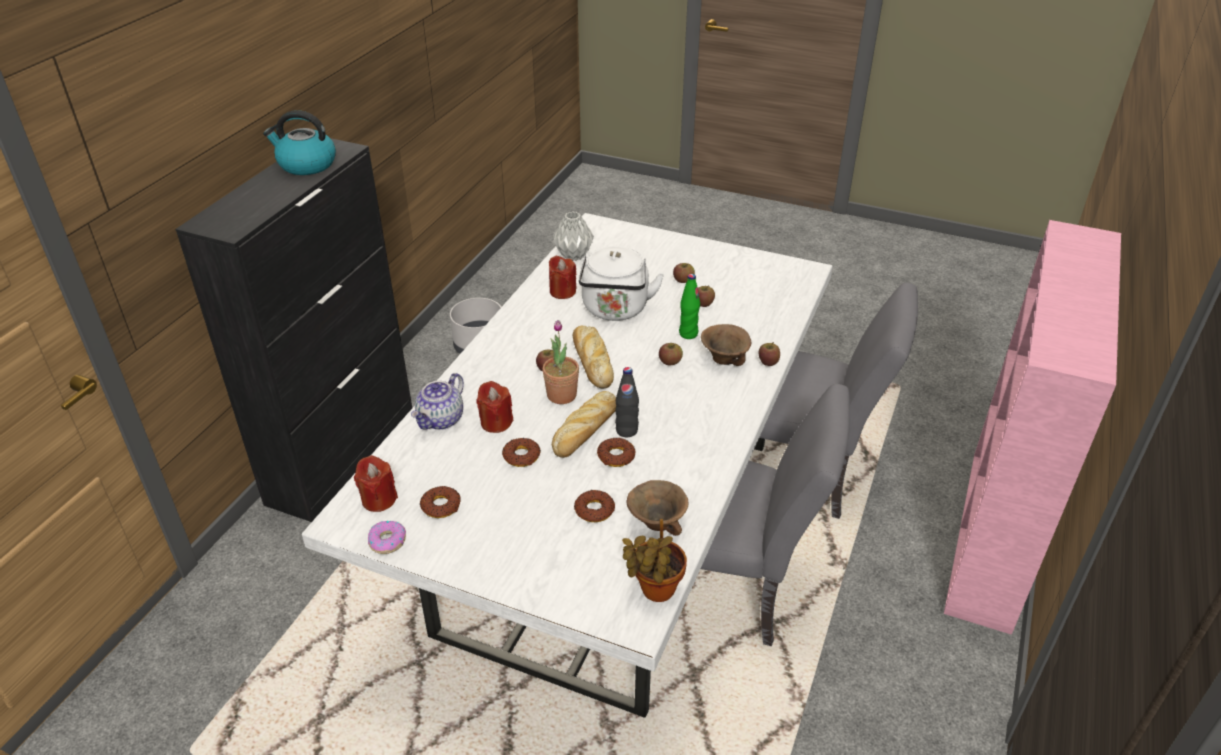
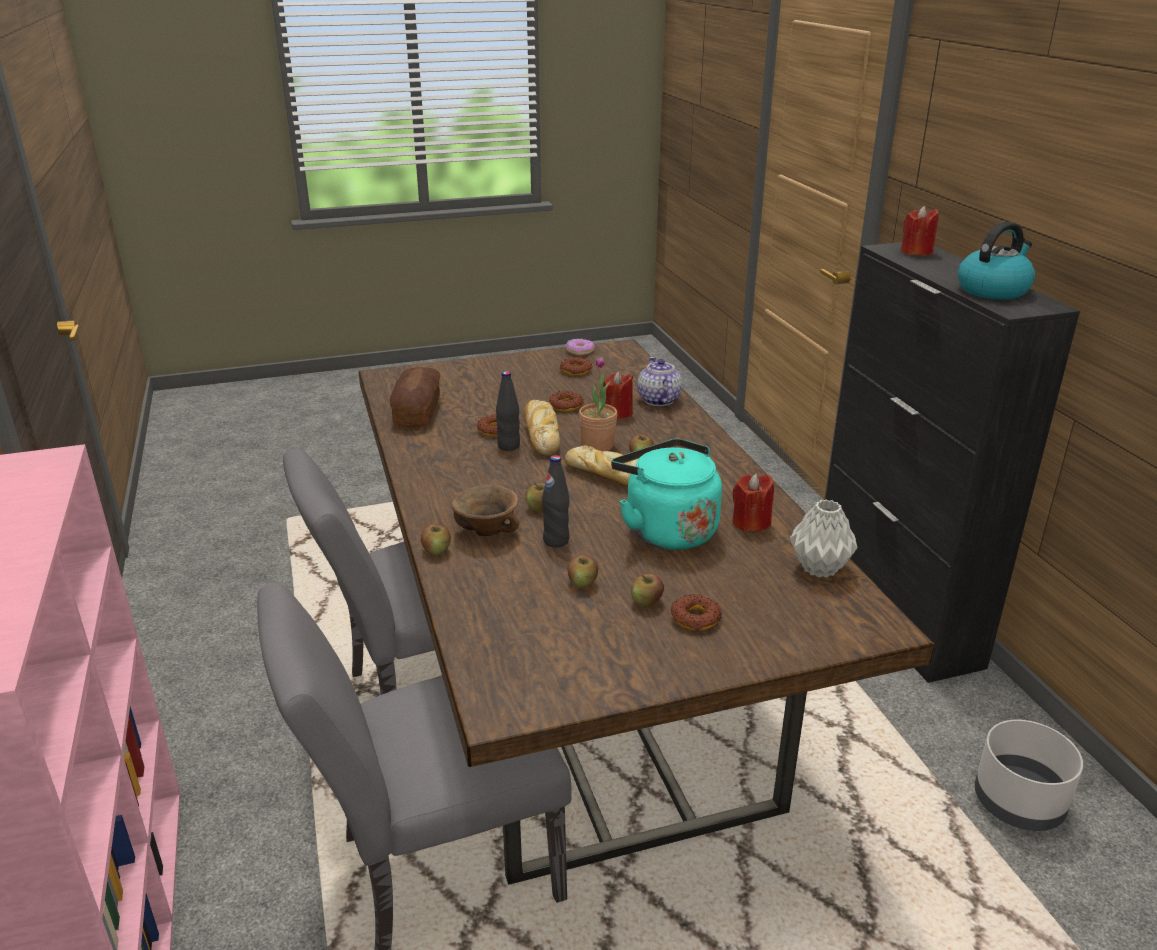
camera: 140 degrees right, 10 degrees down
(379, 499) = (618, 360): red candle -> red candle (916, 252)
(594, 510) = (472, 402): donut -> donut (695, 618)
(610, 536) = (577, 680): white dining table -> brown dining table
(615, 310) = (666, 529): white kettle -> turquoise kettle
(655, 591) = (385, 387): potted plant -> none
(657, 524) = (417, 411): brown bowl -> bread
(688, 334) = (556, 540): green bottle -> black bottle

